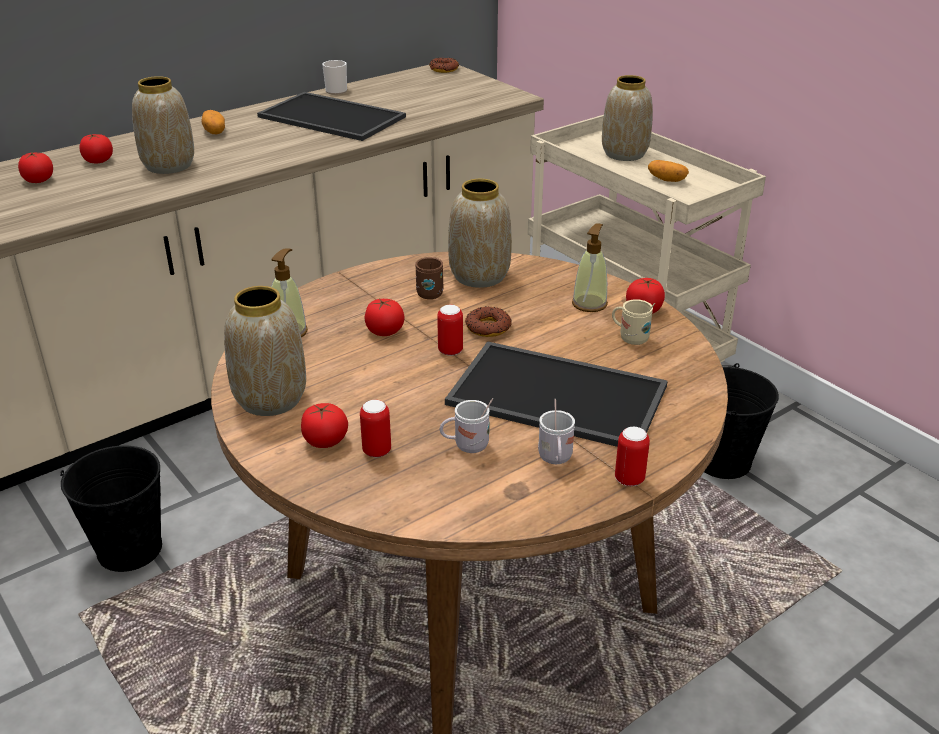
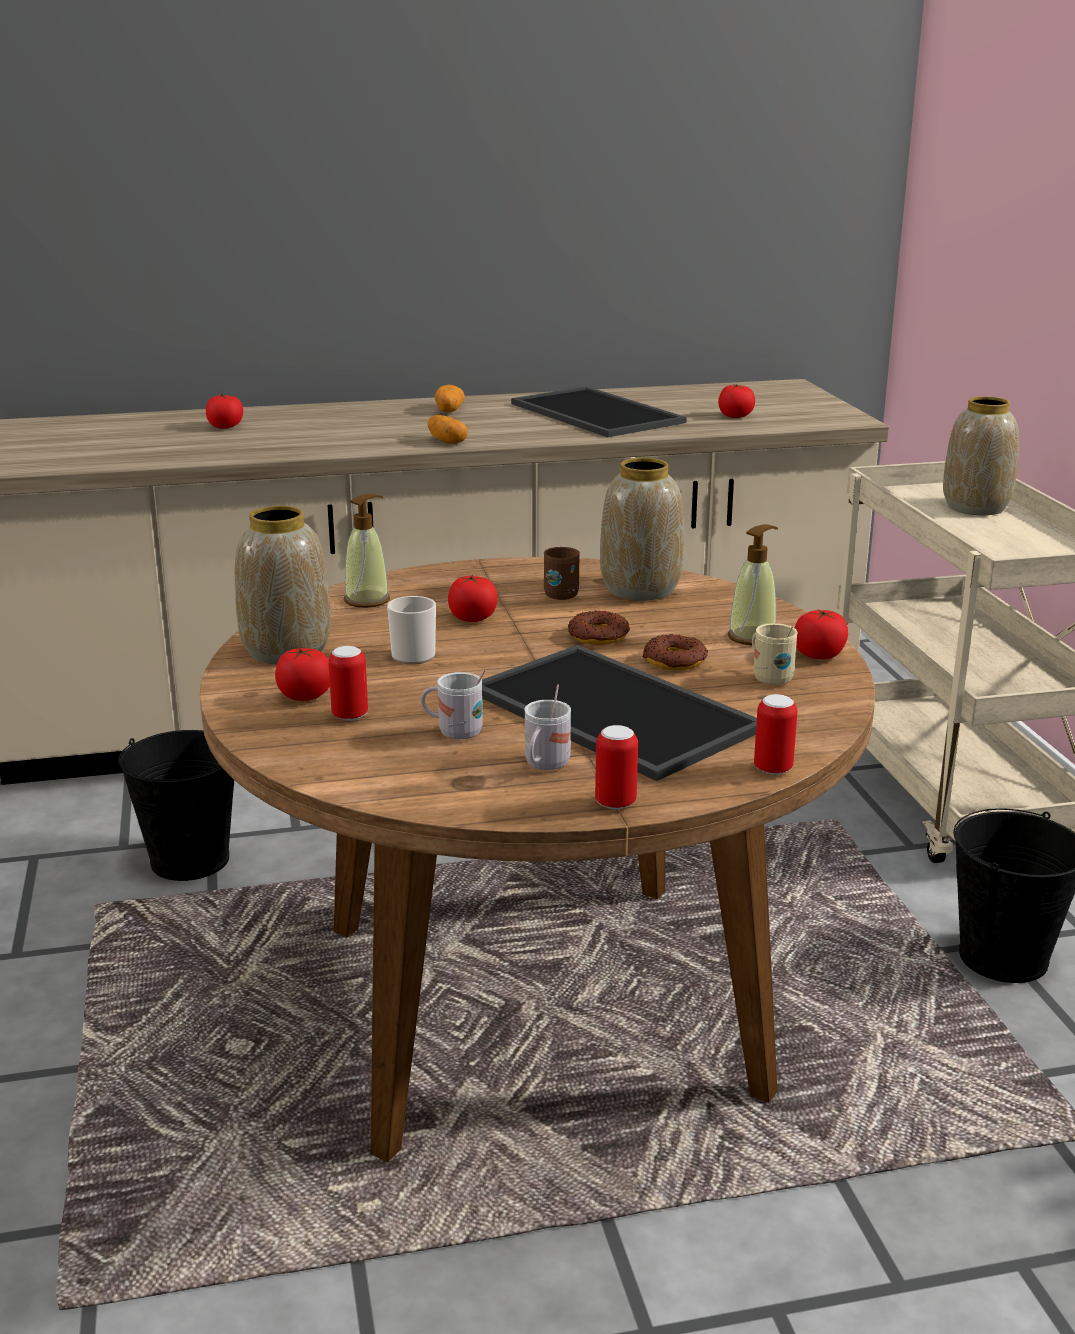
camera: 25 degrees right, 10 degrees down
(98, 161) = (301, 419): tomato -> tomato (735, 416)
(168, 165) = (367, 431): vase -> none
(335, 90) = (630, 390): mug -> mug (414, 654)
(444, 69) = (788, 386): donut -> donut (674, 661)
(450, 351) = (529, 648): can -> can (773, 769)
(667, 180) = (1008, 540): potato -> potato (448, 442)

